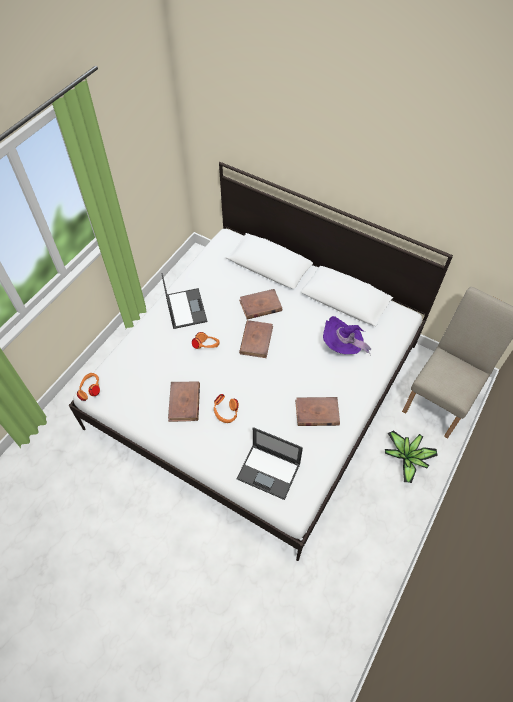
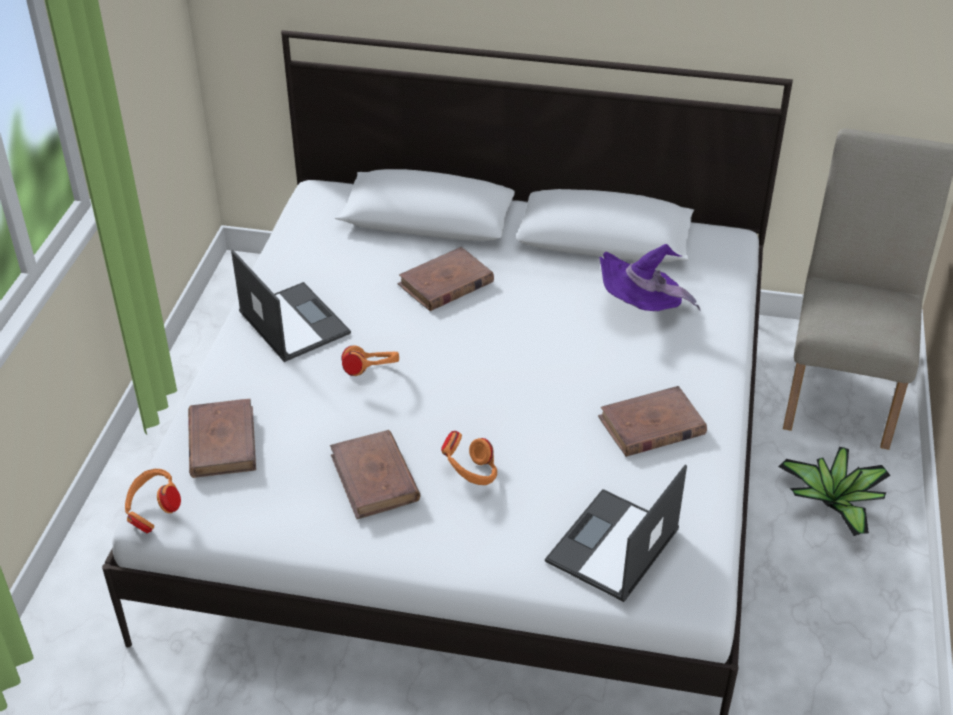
camera: 20 degrees left, 15 degrees down
(256, 340) = (467, 339): brown book -> brown book (222, 442)
(269, 471) = (612, 547): laptop -> laptop turned 120 degrees clockwise

